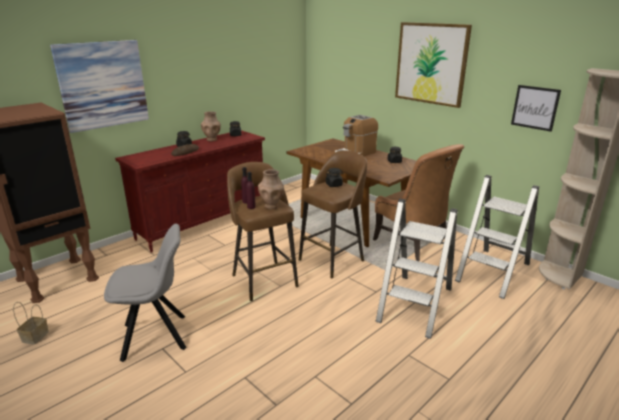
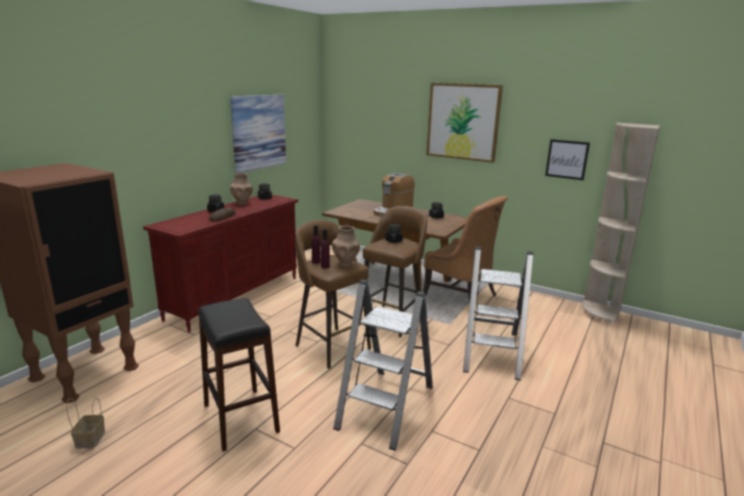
camera: 15 degrees left, 5 degrees down
(103, 85) = (131, 143): picture -> picture (259, 132)
(155, 337) = (241, 418): grey chair -> black stool
(493, 271) = (545, 315): grey step ladder -> grey step ladder (387, 405)

